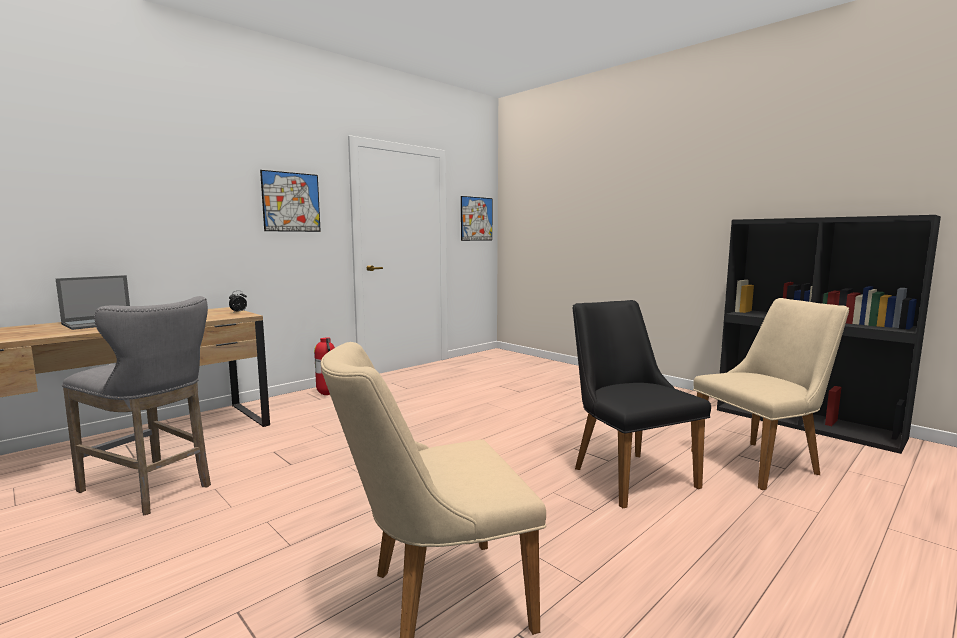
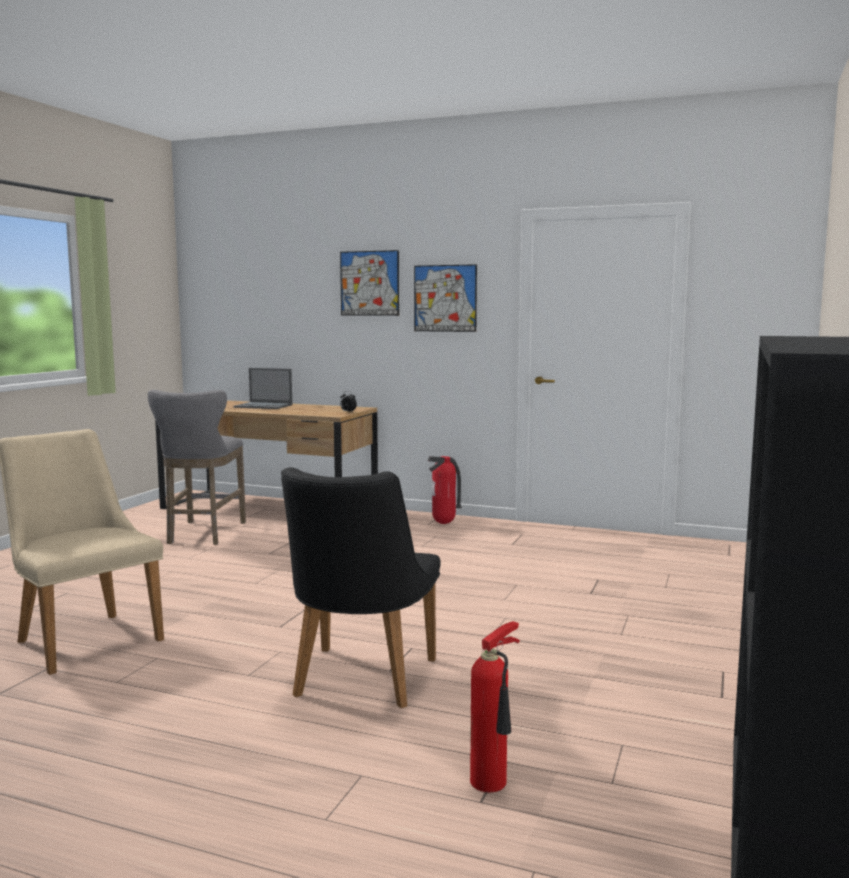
camera: 65 degrees right, 0 degrees up
(476, 219) = (758, 310): picture -> picture (369, 283)
(626, 473) = (359, 683): black chair -> black chair turned 150 degrees clockwise
(763, 461) = (493, 782): beige chair -> fire extinguisher

